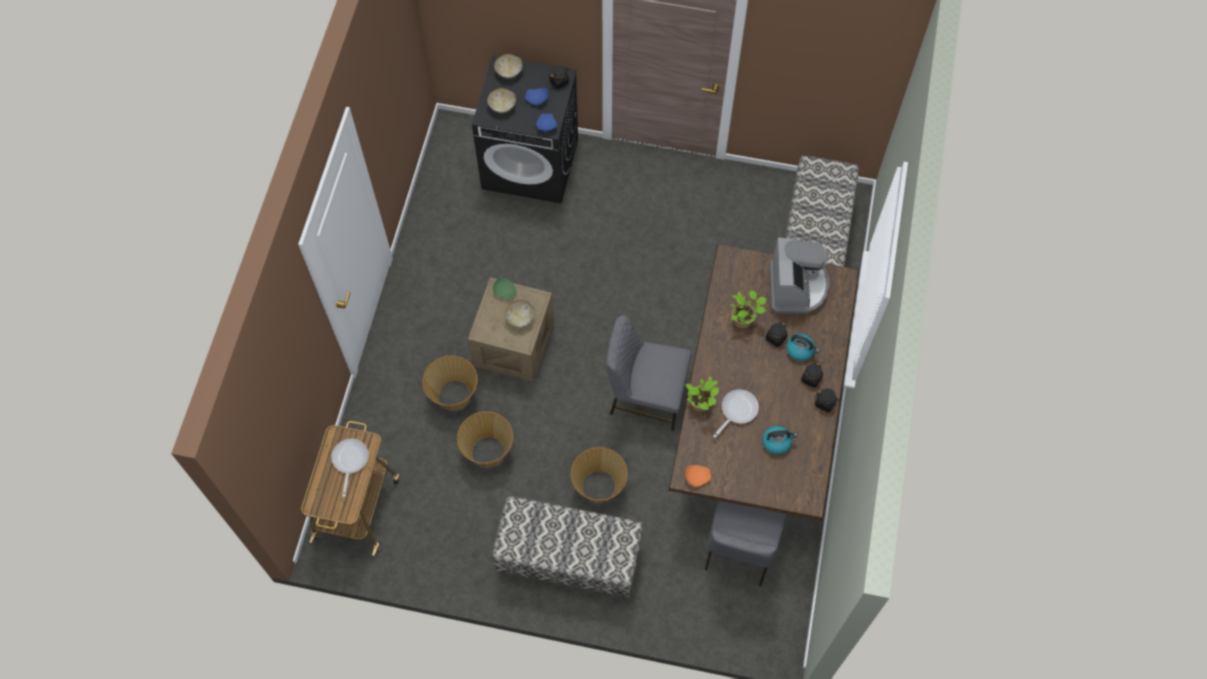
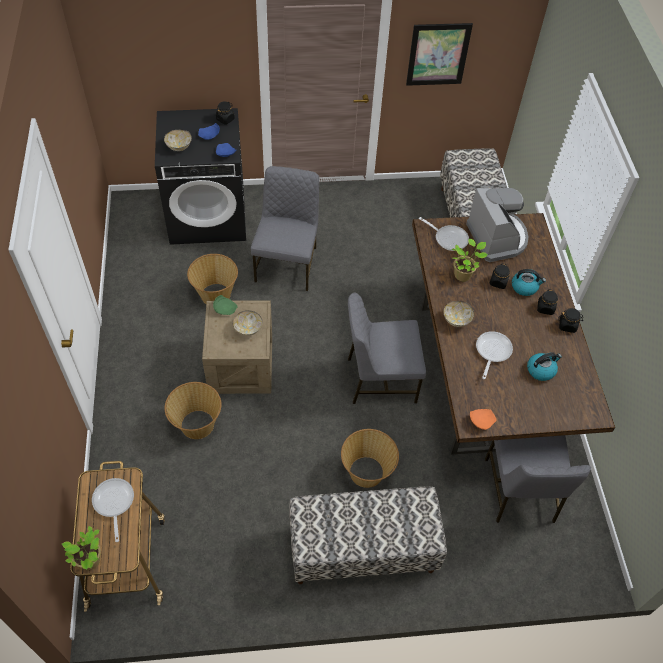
camera: 20 degrees left, 10 degrees down
(488, 451) = (247, 468): basket -> basket (215, 294)
(509, 72) = (177, 120): bowl -> bowl (457, 320)
(596, 241) = (287, 263): none -> grey chair
(701, 405) = (456, 355): potted plant -> potted plant (91, 561)
(745, 275) = (448, 238): none -> frying pan
(797, 66) = (438, 54): none -> picture

